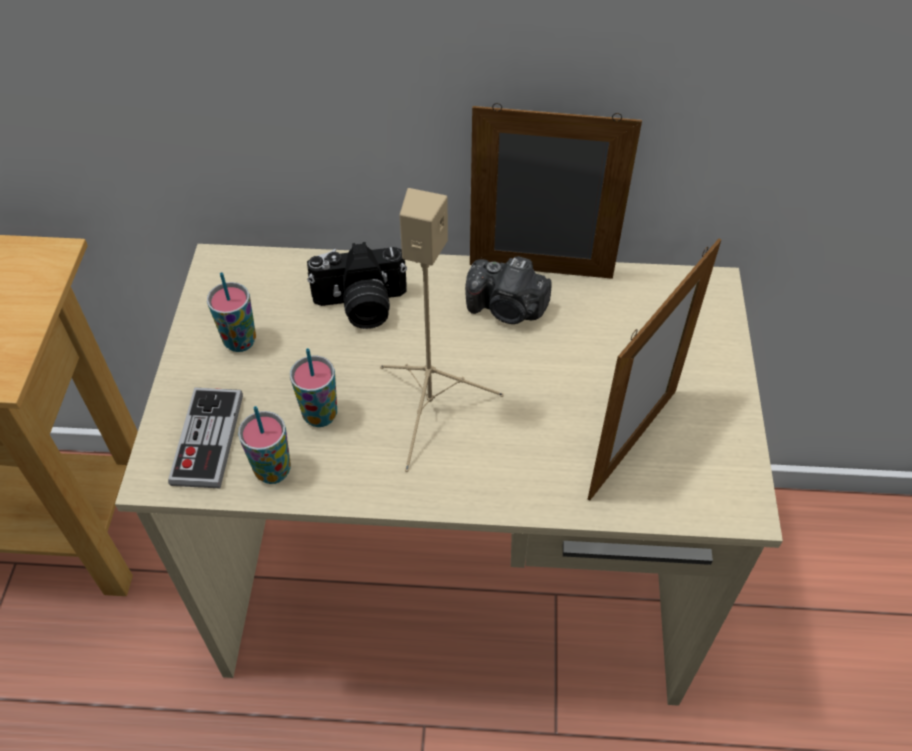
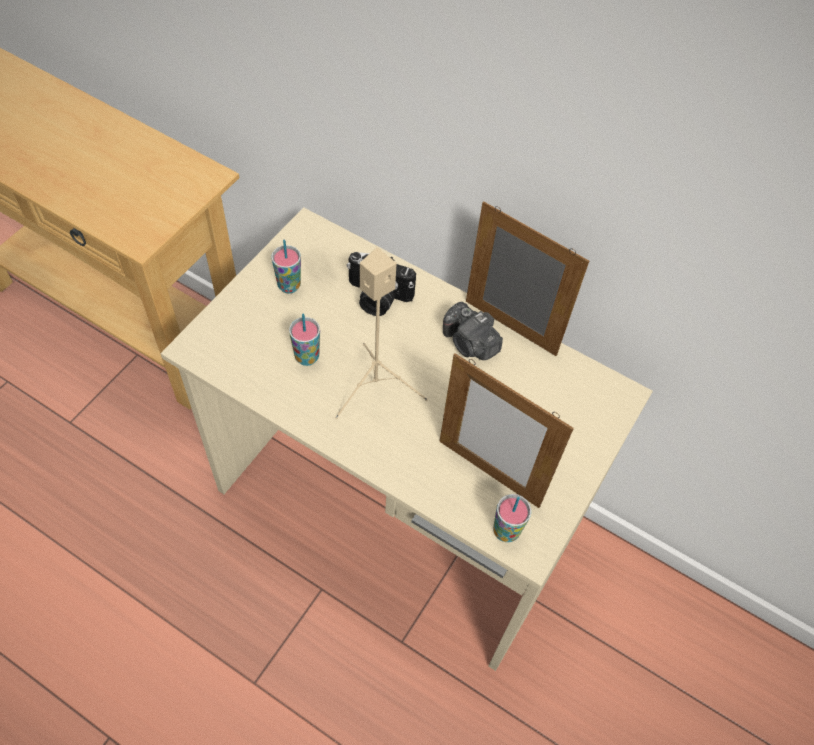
camera: 25 degrees right, 5 degrees up
(207, 439) = (233, 340): game controller -> none
(273, 471) = (258, 378): cup -> cup (506, 531)
(633, 443) = (488, 473): picture frame -> picture frame turned 60 degrees clockwise

